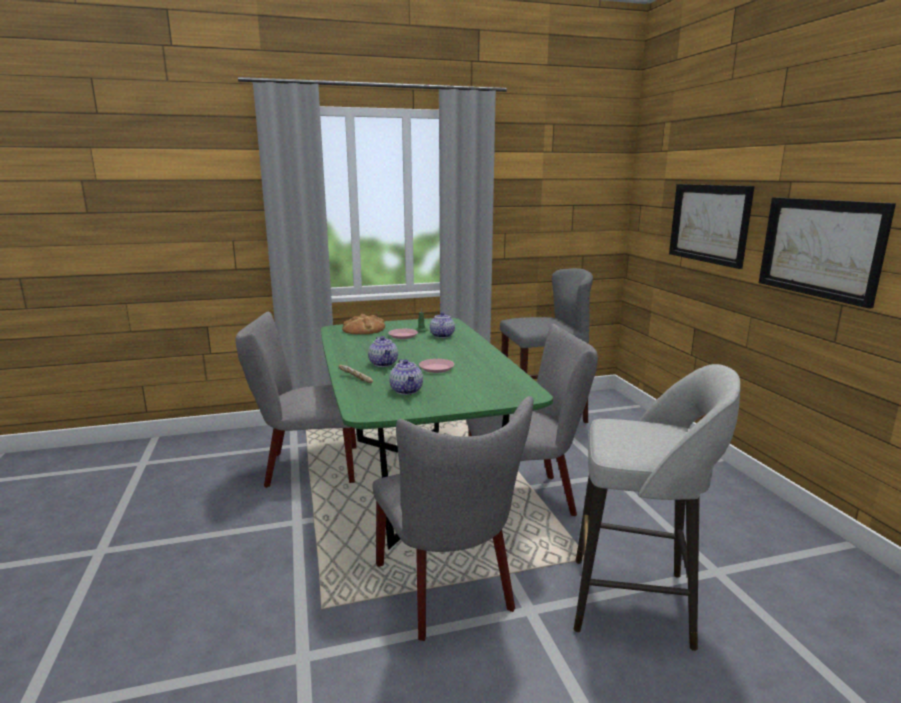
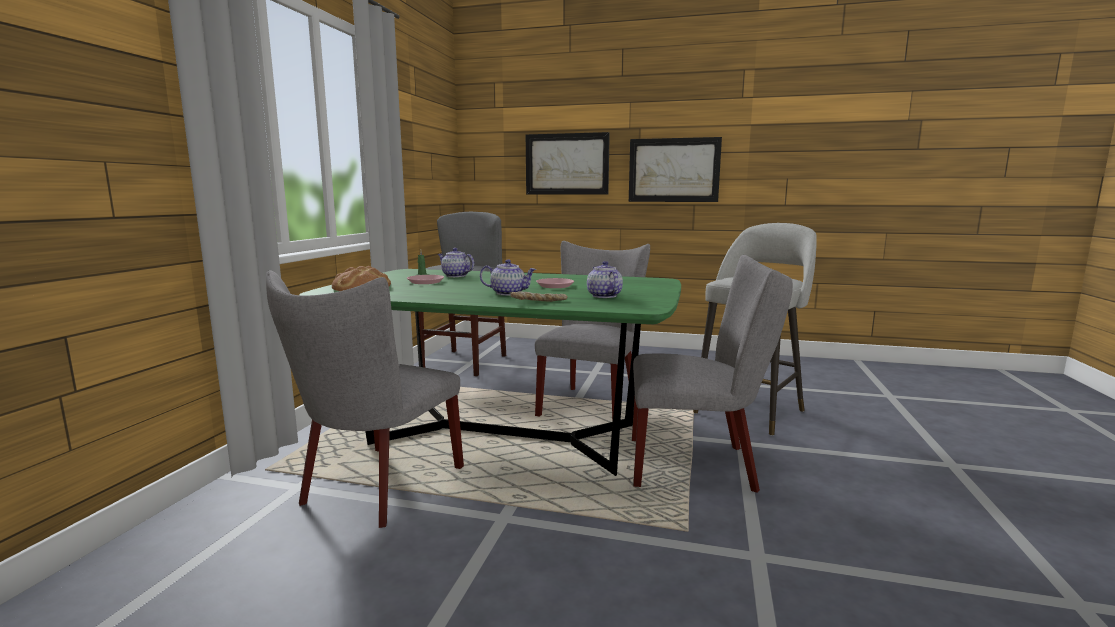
camera: 60 degrees left, 5 degrees down
(407, 390) = (603, 296): teapot -> teapot turned 120 degrees counterclockwise

